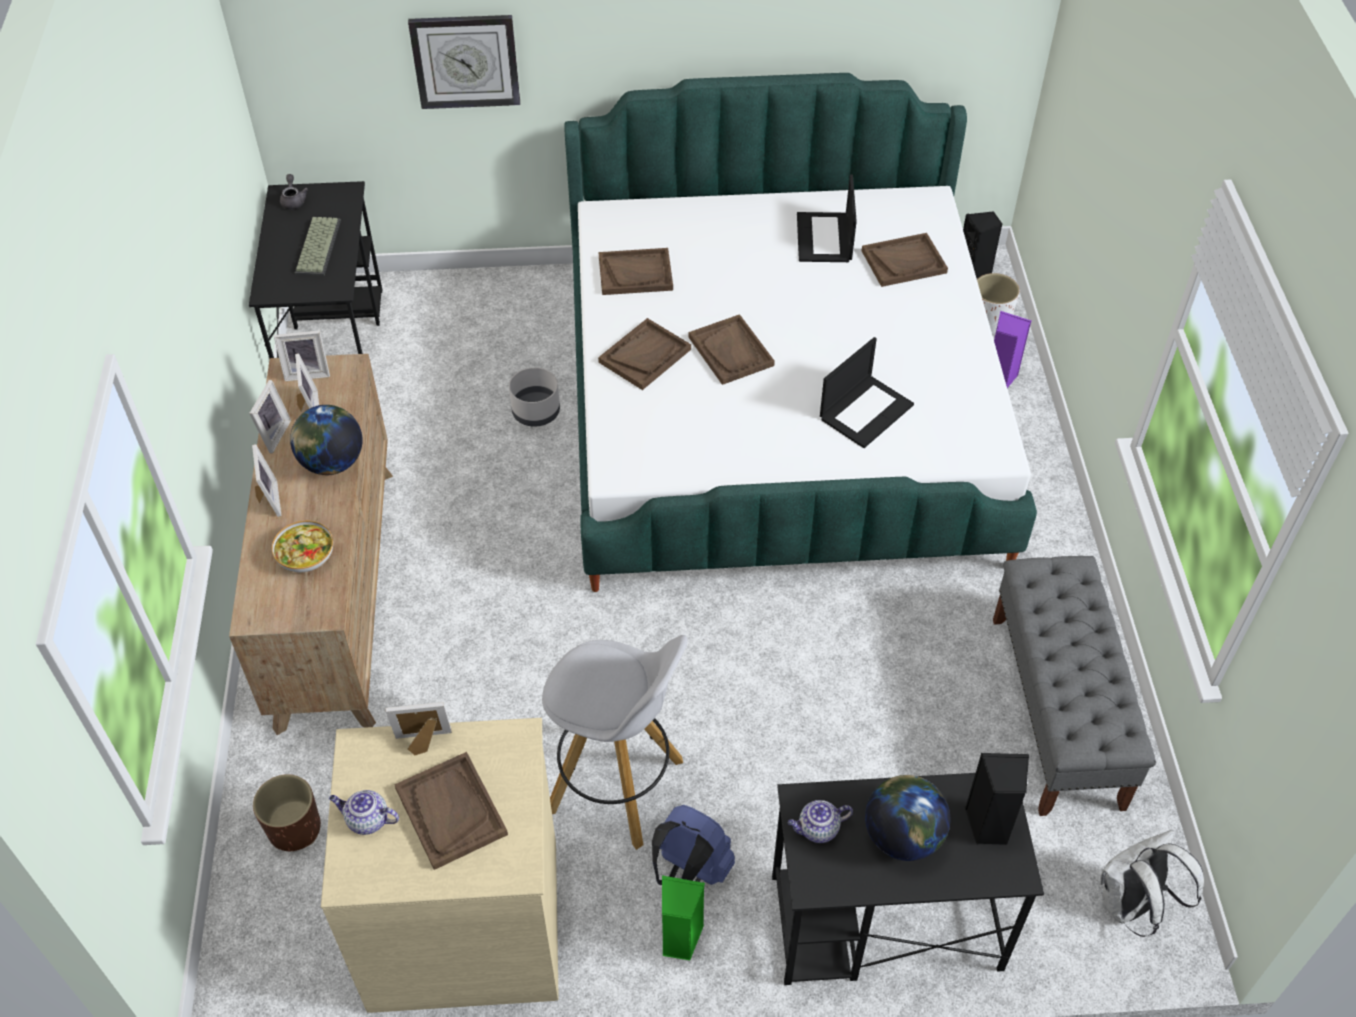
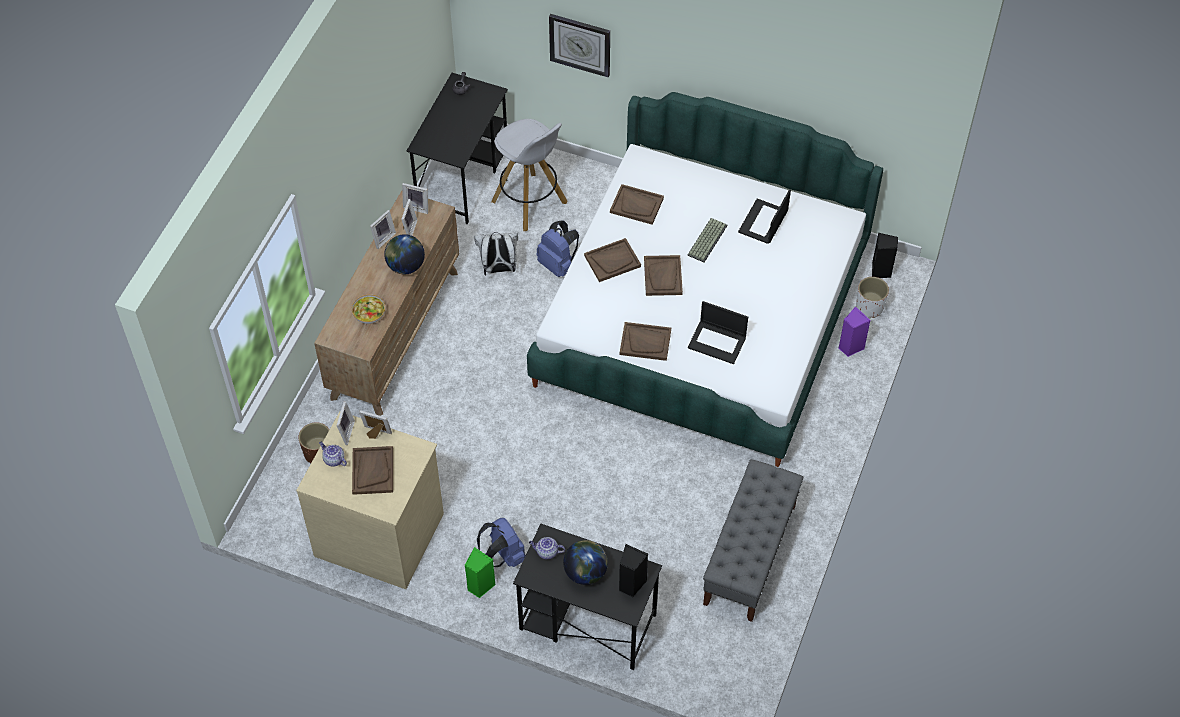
camera: 25 degrees right, 5 degrees up
(268, 500) = (364, 275): picture frame -> picture frame (344, 432)
(317, 246) = (460, 125): keyboard -> keyboard (706, 239)
(536, 411) = (558, 264): grey planter -> blue backpack
(618, 786) = (490, 498): white stool -> white stool (530, 203)
(866, 411) = (717, 342): laptop -> laptop turned 45 degrees clockwise
(904, 261) = (801, 255): brown tray -> brown tray (645, 342)
(1131, 905) = (721, 668): white backpack -> white backpack (498, 268)

